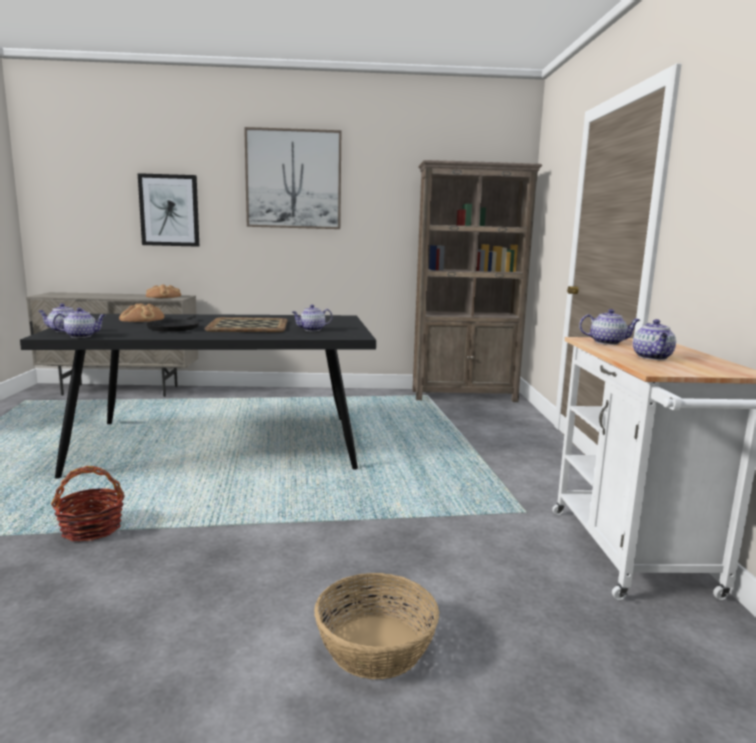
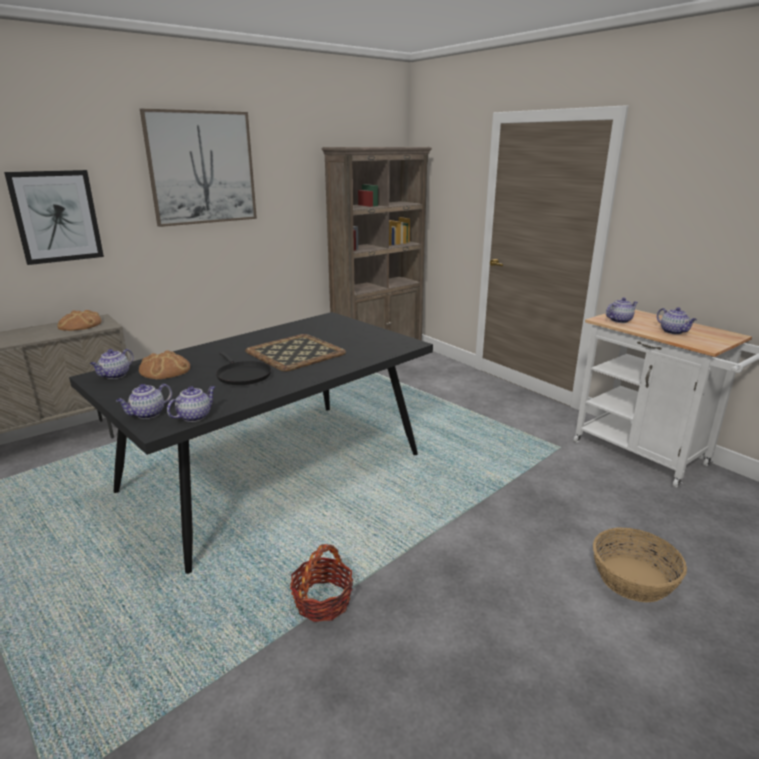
camera: 35 degrees left, 10 degrees up
(311, 330) = (358, 344): teapot -> teapot (115, 376)

